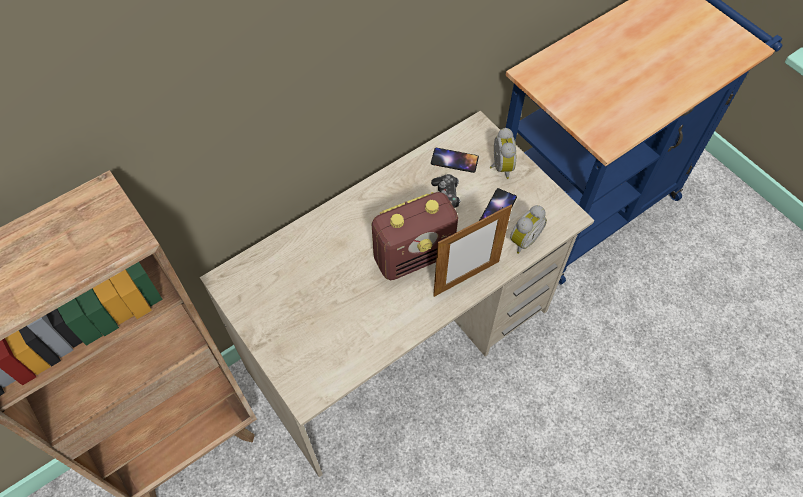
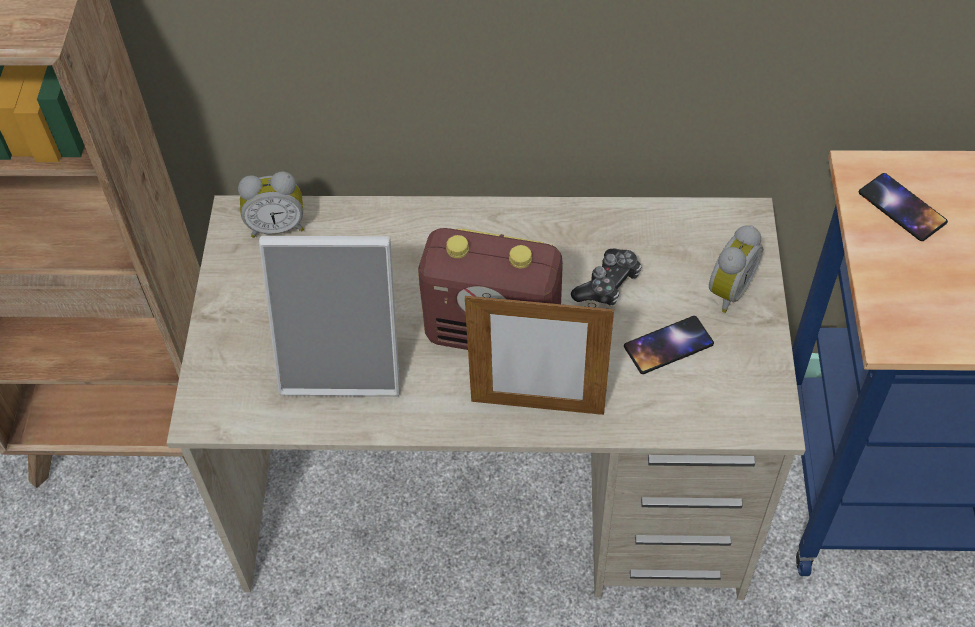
camera: 40 degrees right, 5 degrees down
(353, 318) = (344, 359): none -> picture frame
(454, 160) = (668, 243): phone -> phone (902, 207)
(522, 240) = (667, 408): alarm clock -> alarm clock (277, 226)

